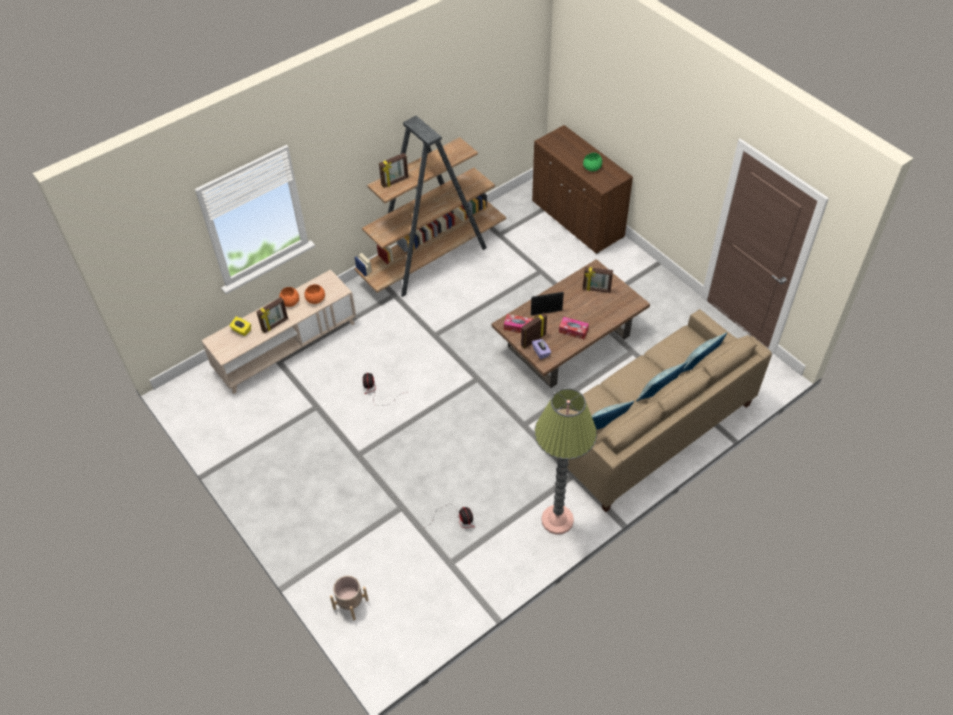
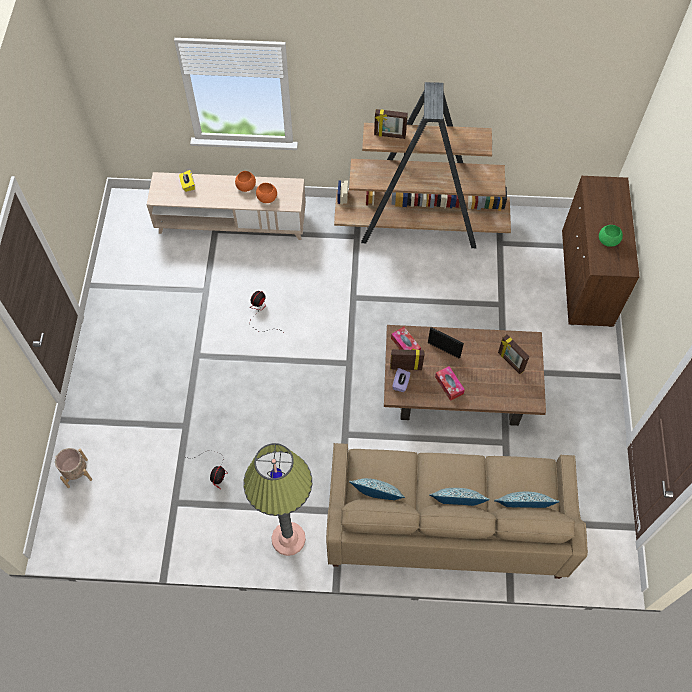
camera: 40 degrees right, 10 degrees up
(275, 325) = (216, 198): picture frame -> none

